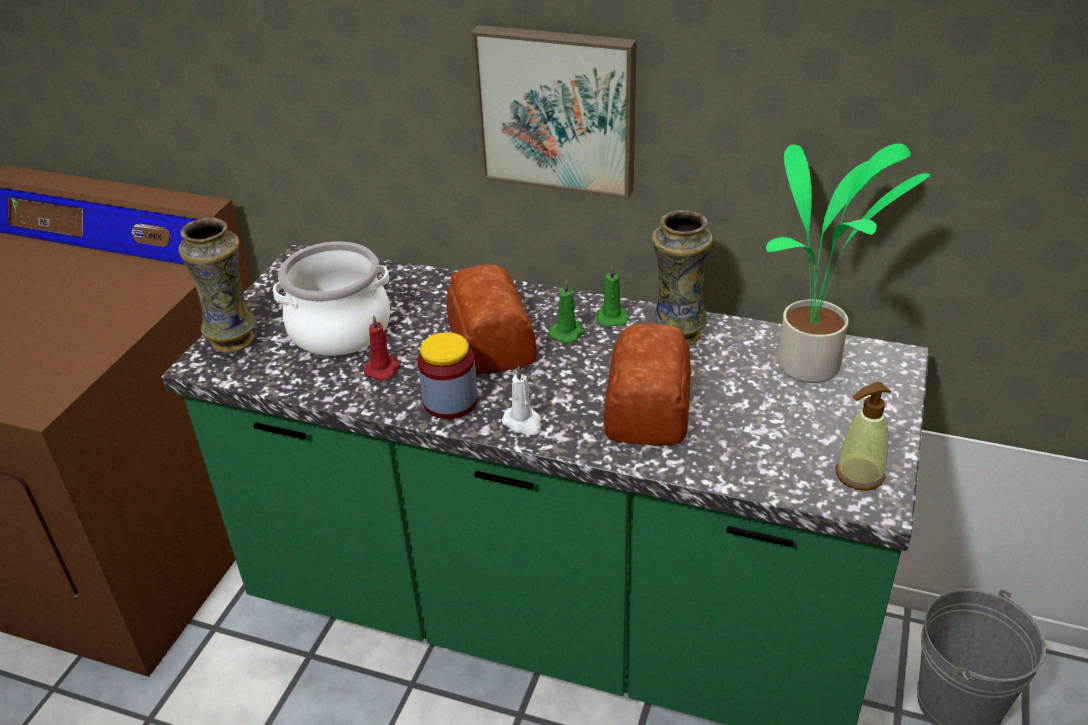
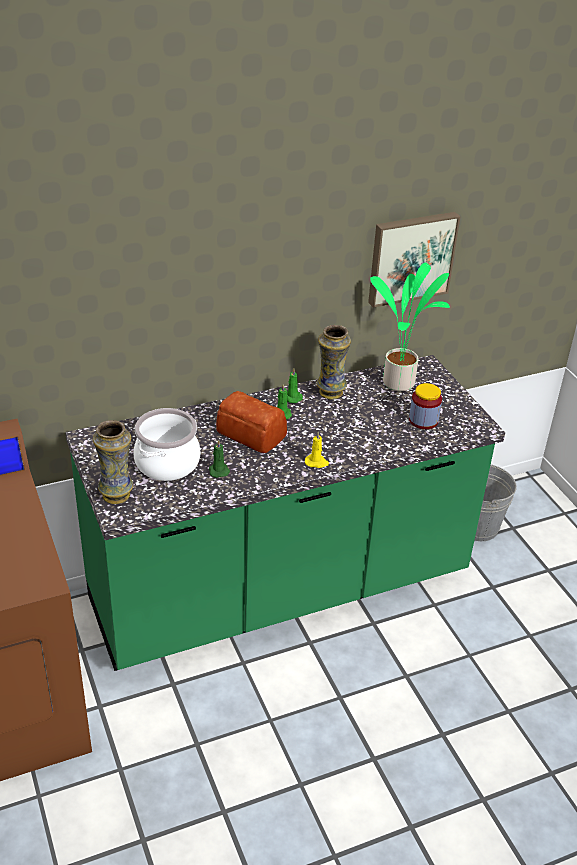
camera: 45 degrees left, 0 degrees up
(383, 368) = (218, 470): red candle -> green candle
(450, 401) = (272, 469): jar -> jar (423, 420)
(523, 423) = (316, 462): white candle -> yellow candle
(558, 109) = (245, 293): picture -> picture (411, 257)
(650, 404) = (358, 429): bread -> none
(859, 474) = (466, 419): soap dispenser -> none

